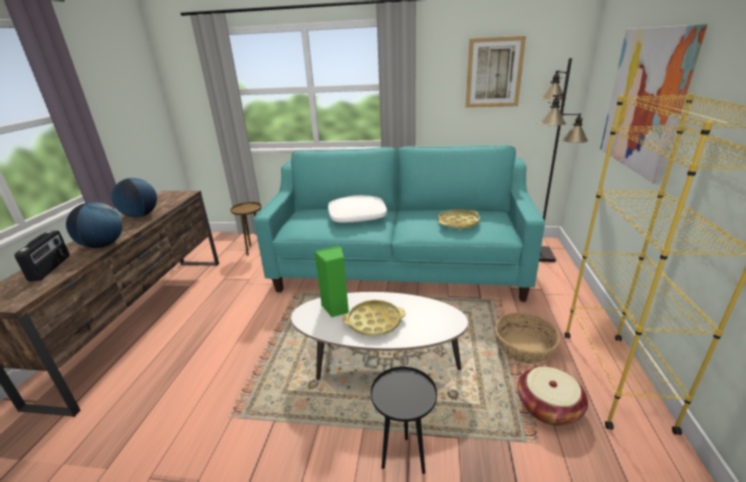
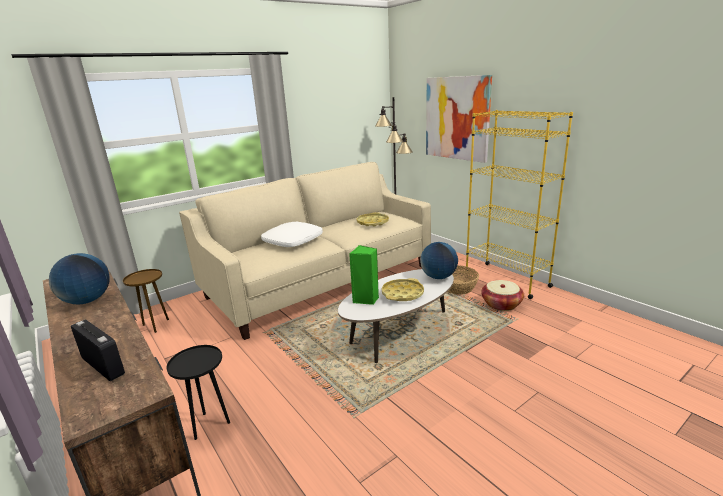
camera: 45 degrees left, 5 degrees down
(103, 245) = (117, 330): globe -> globe (438, 277)
(398, 267) = (320, 282): turquoise sofa -> beige sofa
(404, 459) = (480, 361): black side table -> black side table (209, 424)
(494, 73) = (337, 111): picture -> none

